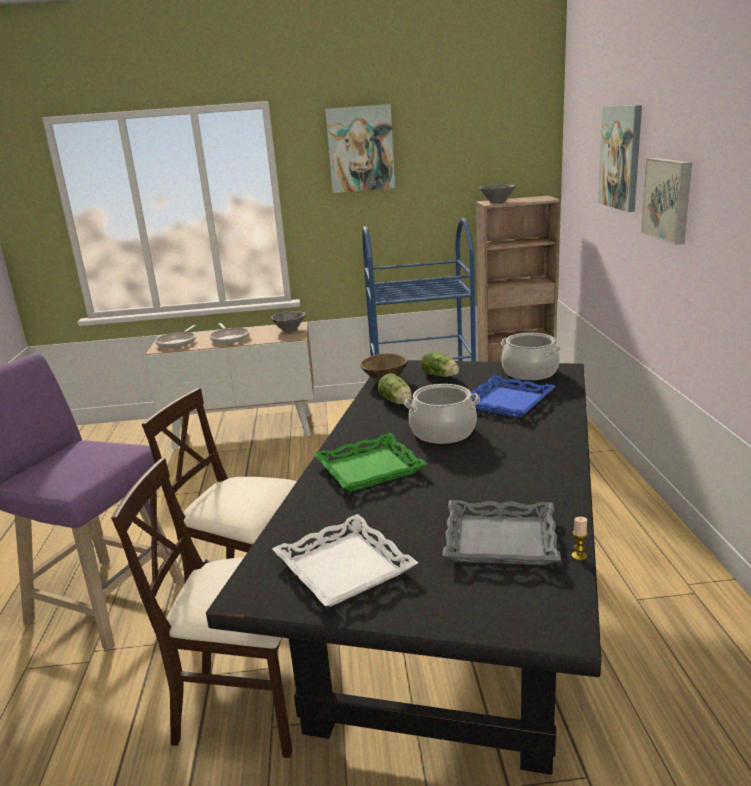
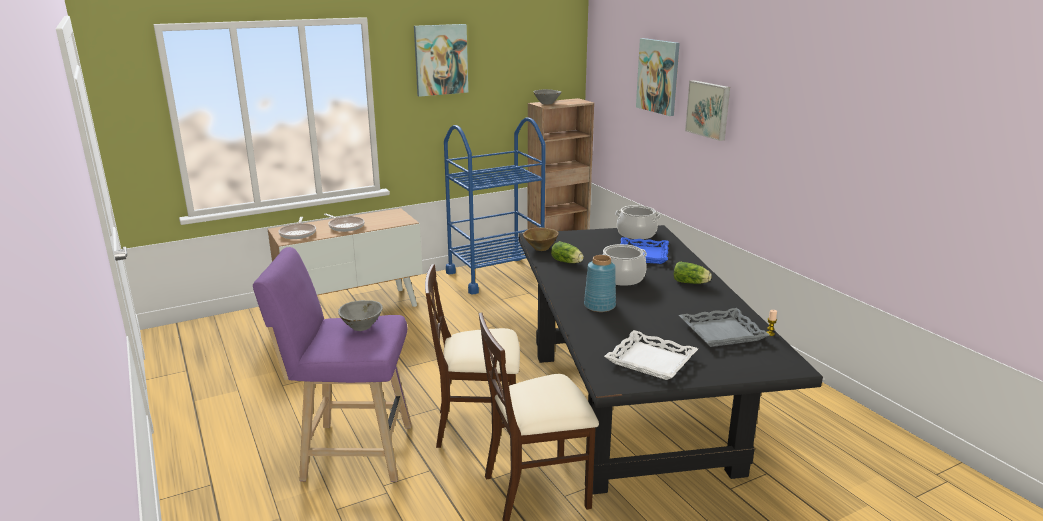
camera: 25 degrees left, 0 degrees up
(289, 330) = (393, 215): grey bowl -> grey bowl (362, 327)
(369, 468) = (599, 306): green tray -> blue vase
(441, 376) = (577, 241): lettuce -> lettuce (691, 283)

